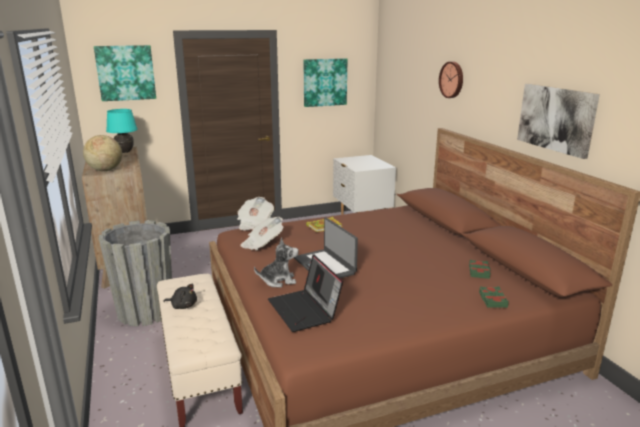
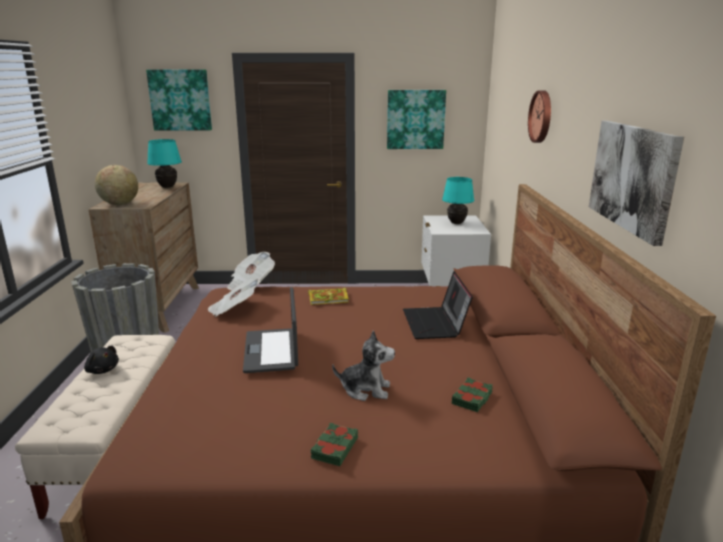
camera: 20 degrees right, 0 degrees up
(278, 281) = (201, 360): plush toy -> plush toy (365, 389)
(305, 310) = (185, 407): laptop -> laptop (435, 324)
(364, 162) = (456, 223): none -> turquoise table lamp
(492, 300) = (449, 448): green book -> green book (334, 448)

